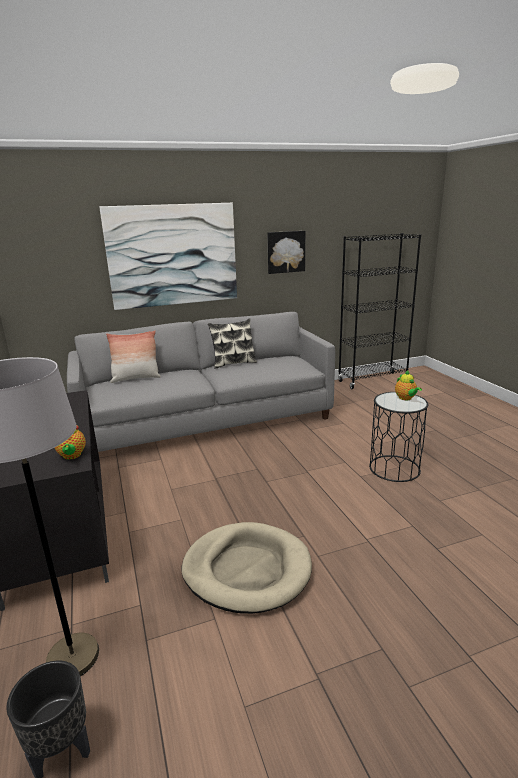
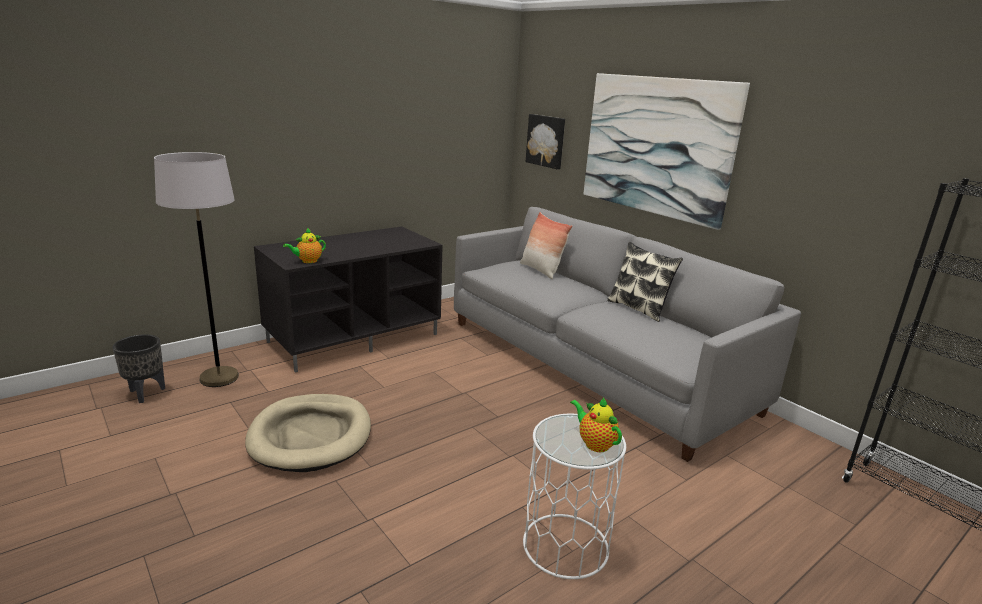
camera: 70 degrees right, 0 degrees up
(285, 252) = (823, 180): picture -> picture (546, 141)
(394, 468) = (565, 545): black side table -> white side table
(406, 398) = (594, 443): teapot -> teapot turned 90 degrees clockwise

